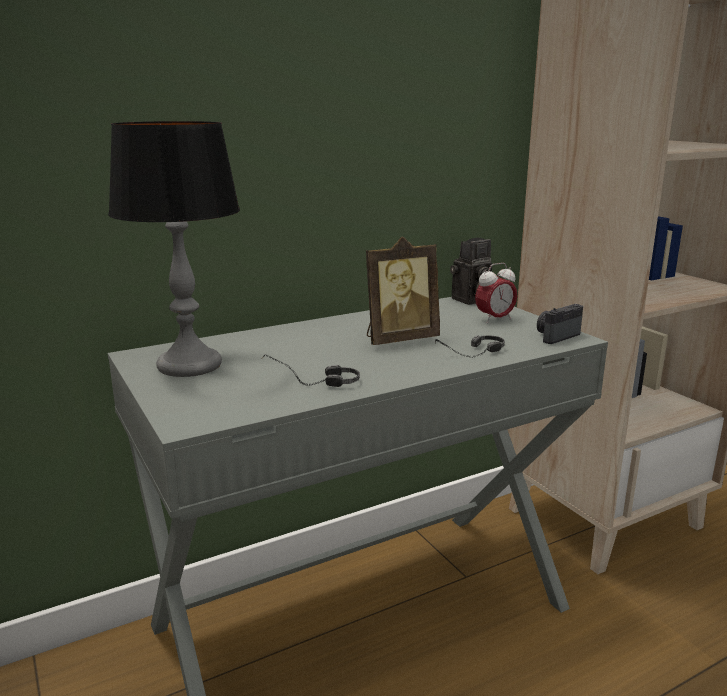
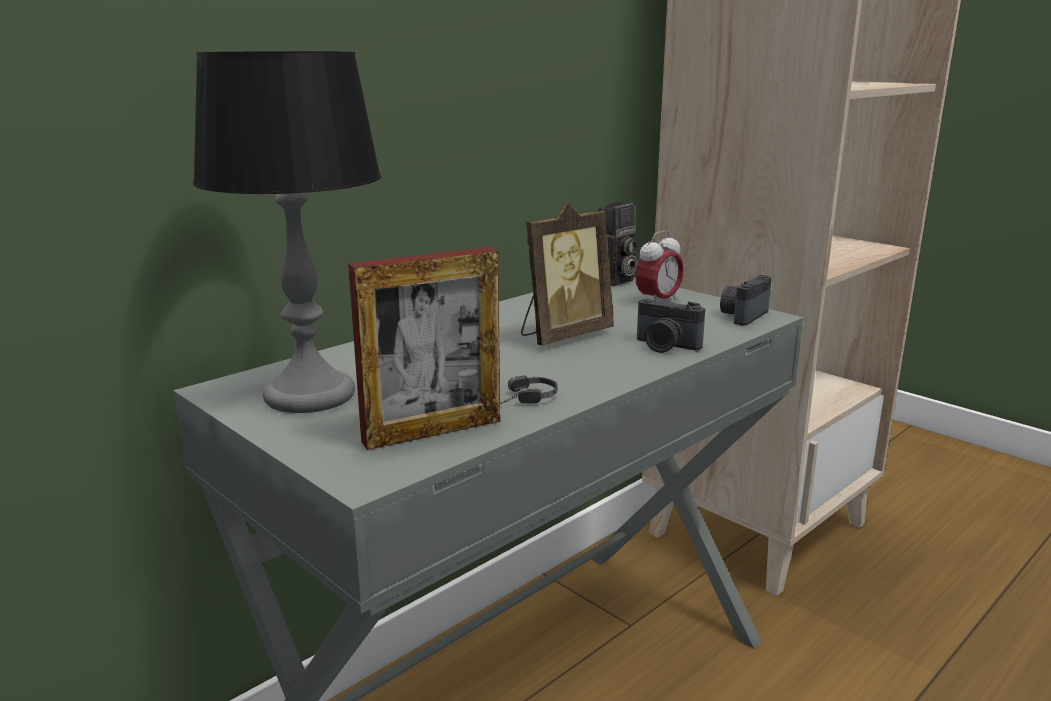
camera: 15 degrees left, 0 degrees up
(252, 398) = (432, 431): none -> picture frame
(471, 354) = (665, 346): headphones -> camera

